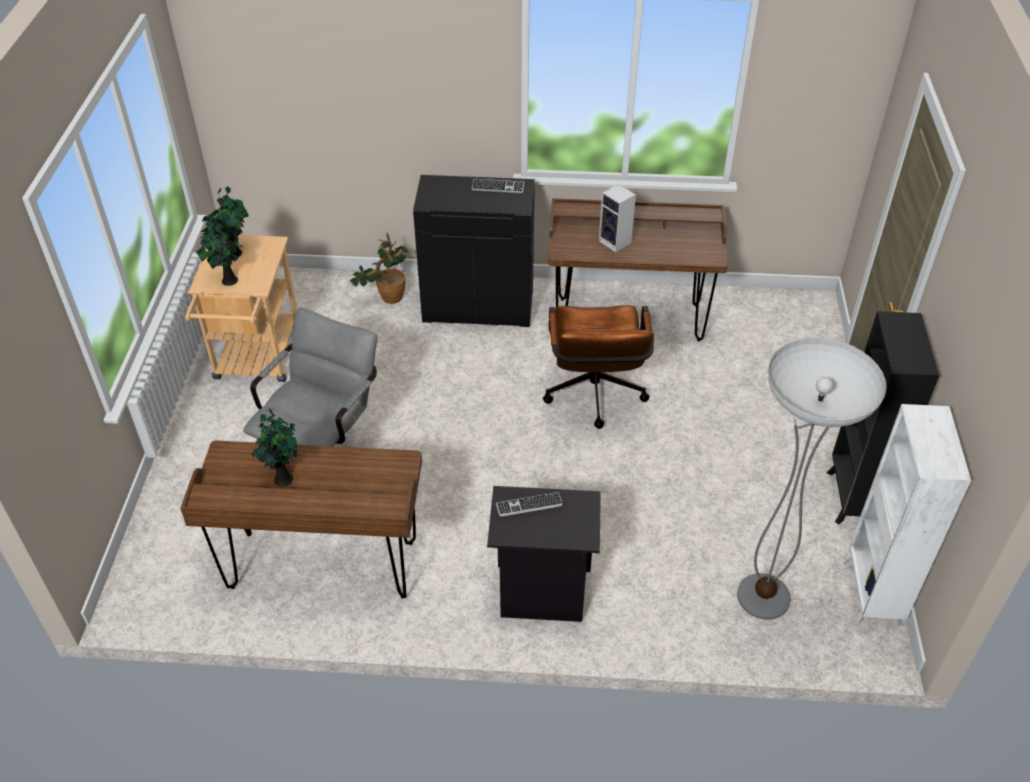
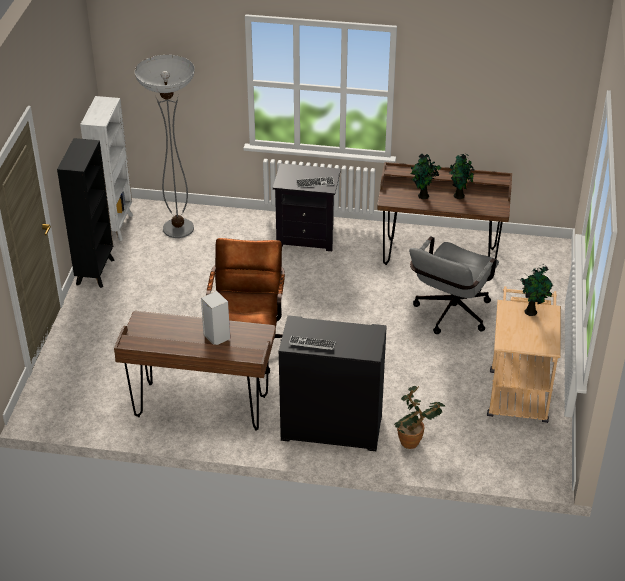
camera: 175 degrees left, 5 degrees down
(235, 252) = (534, 336): potted plant -> potted plant (423, 196)

